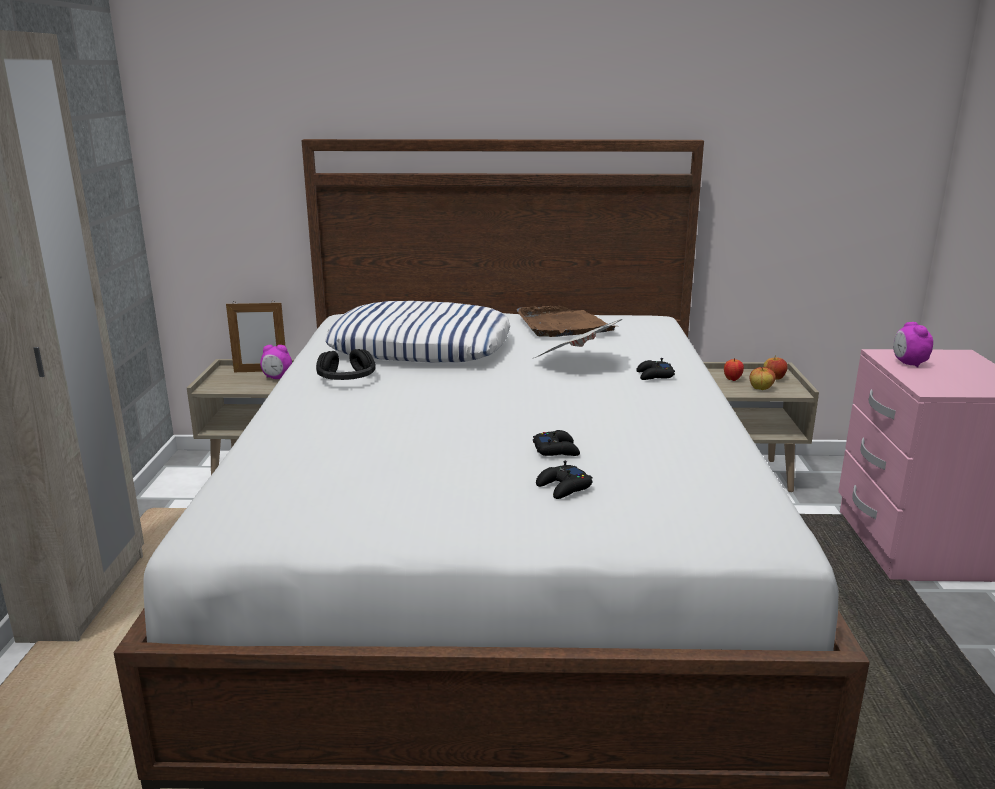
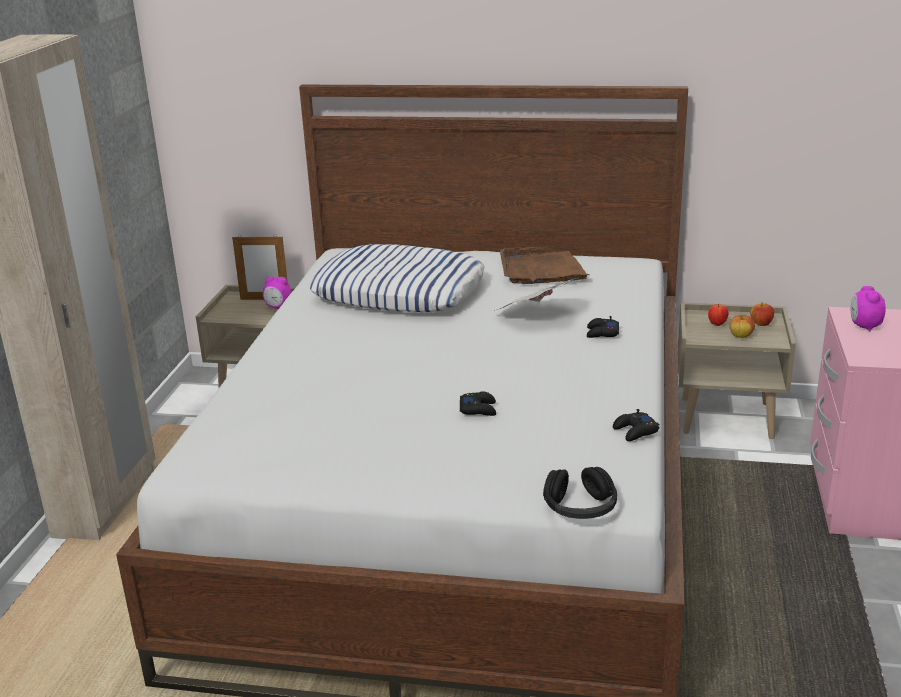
camera: 10 degrees right, 5 degrees up
(347, 379) = (323, 327): black headphones -> black headphones (580, 508)
(564, 487) = (470, 445): black game controller -> black game controller (635, 431)

